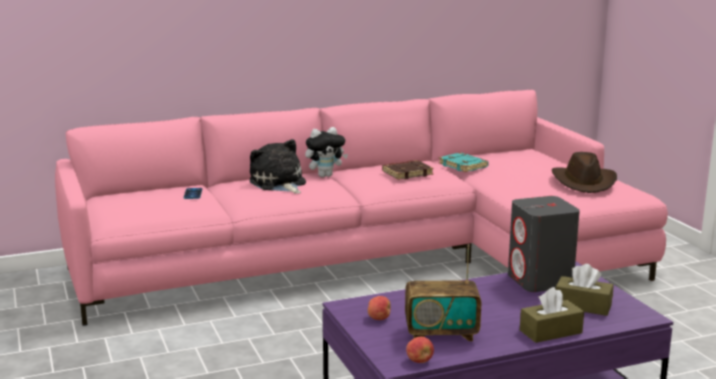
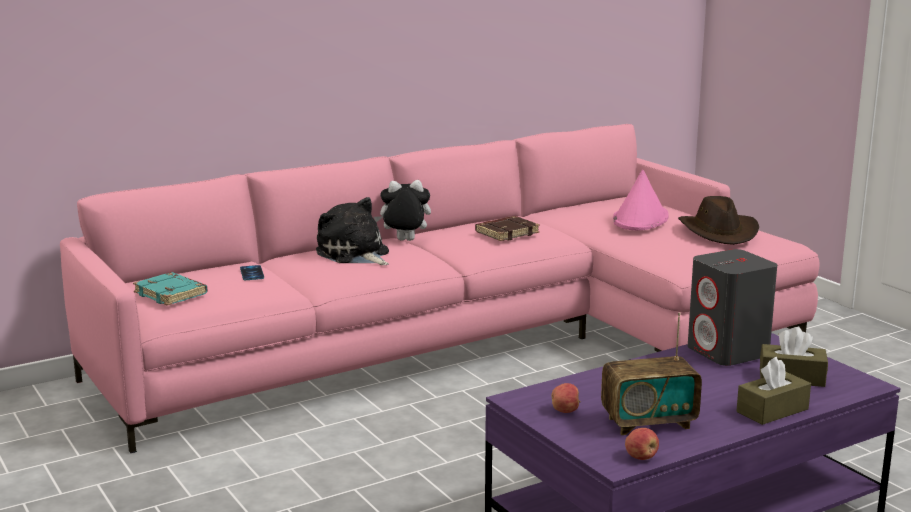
camera: 10 degrees left, 0 degrees up
(325, 175) = (404, 241): plush toy -> plush toy turned 150 degrees counterclockwise
(464, 166) = (568, 220): turquoise book -> turquoise book (172, 294)
(523, 168) = (640, 219): none -> pink hat

